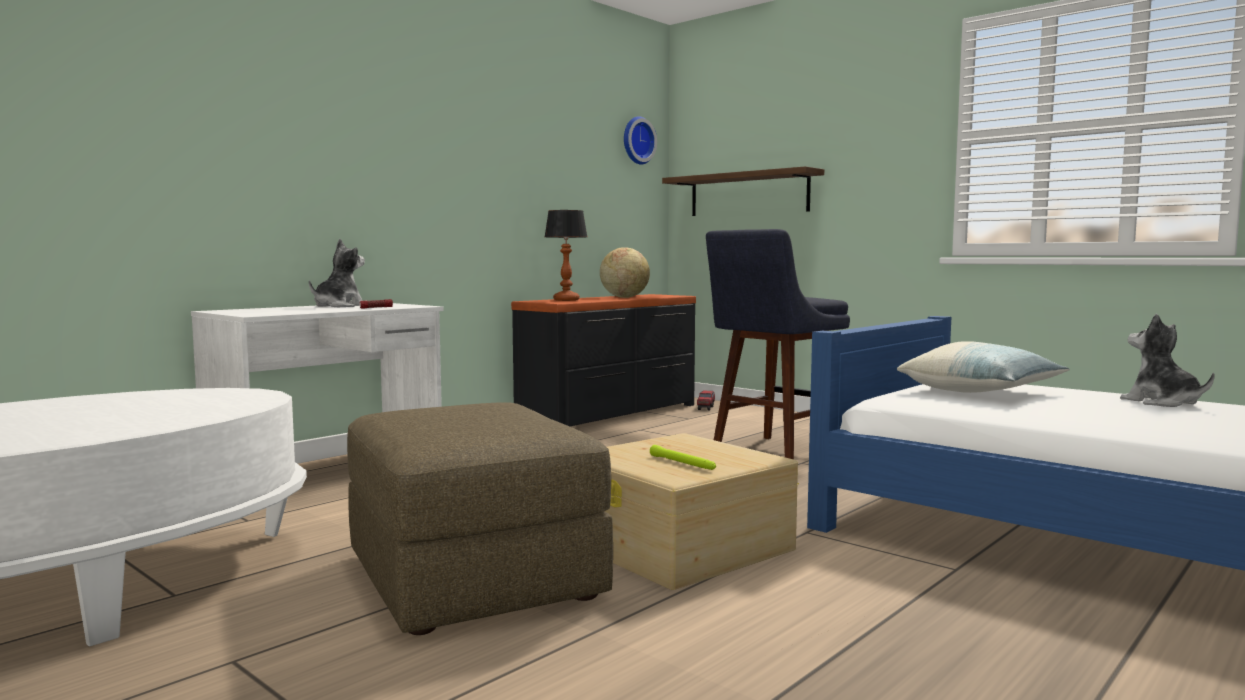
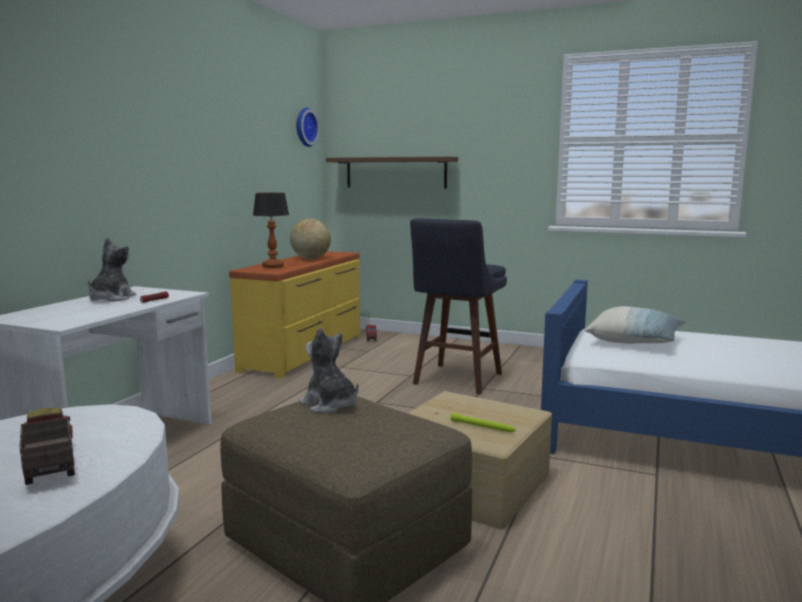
camera: 20 degrees left, 5 degrees up
(141, 414) = (48, 464): none -> toy truck
(611, 414) = (305, 352): black dresser -> yellow dresser
(1161, 402) = (743, 343): plush toy -> plush toy (329, 405)

